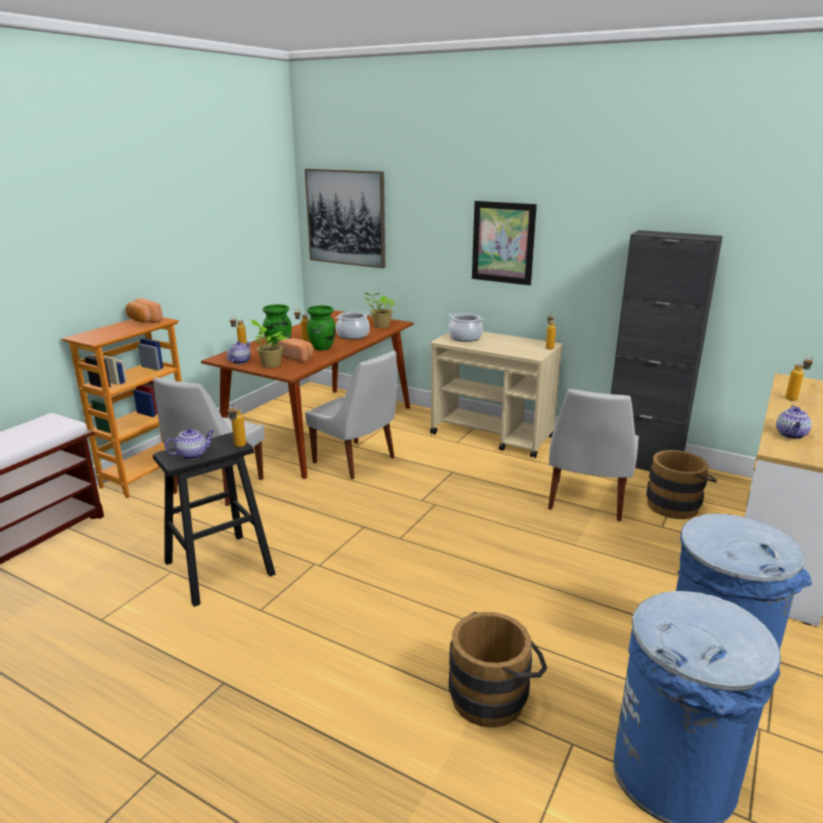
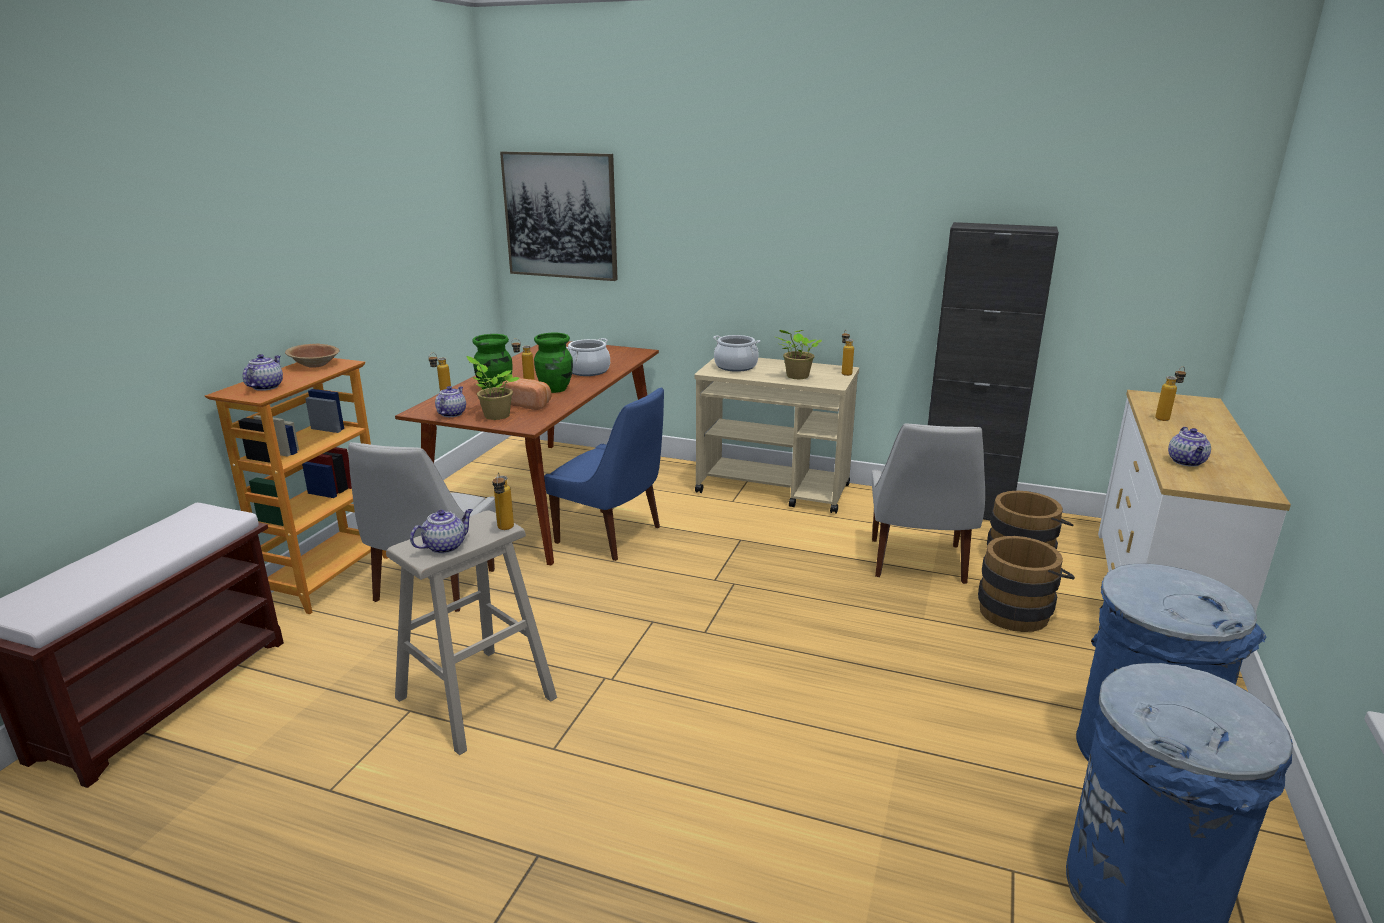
camera: 10 degrees left, 0 degrees up
(103, 334) = (266, 387): none -> teapot
(143, 321) = (315, 365): bread -> brown bowl
(219, 568) = (476, 697): black stool -> beige stool
(356, 461) = (612, 536): white chair -> blue chair
(380, 326) = (618, 357): potted plant -> potted plant (796, 376)
(494, 695) = (897, 822): brown bucket -> brown bucket (1018, 611)
(503, 242) = (778, 243): picture -> none

